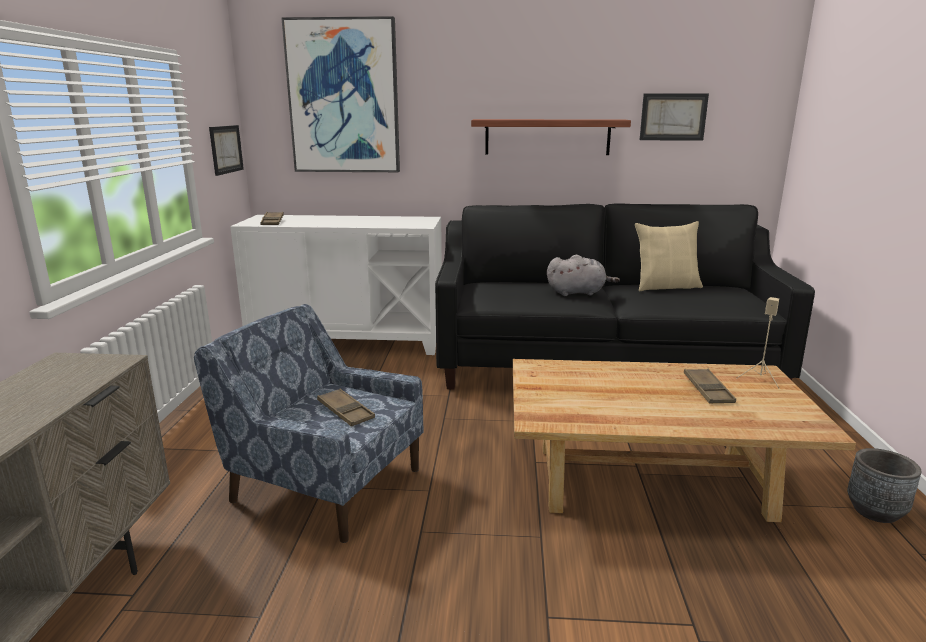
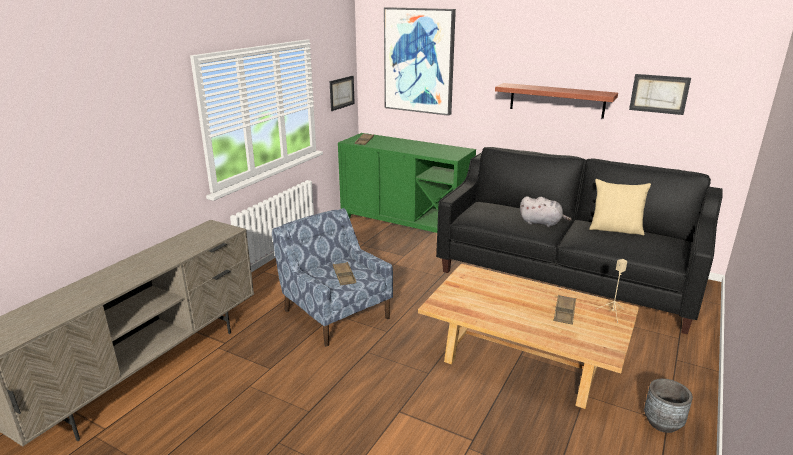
camera: 25 degrees right, 5 degrees up
(348, 340) = (405, 224): white cabinet -> green cabinet

